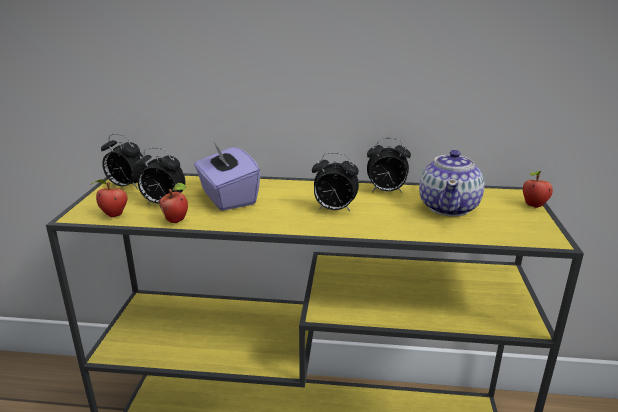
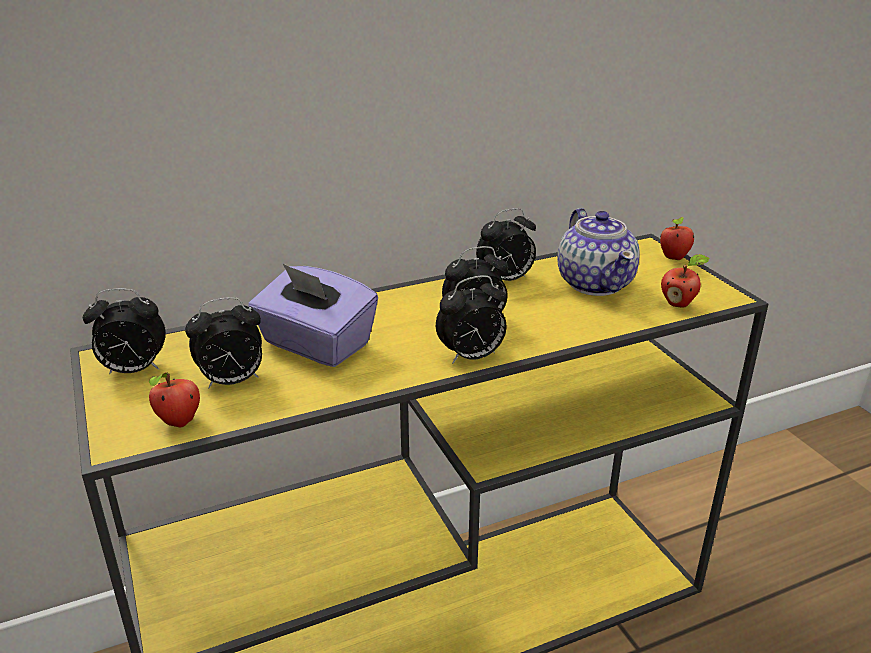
camera: 30 degrees left, 5 degrees up
(177, 220) = (289, 401): apple -> apple (679, 304)
(307, 227) = (471, 357): none -> alarm clock

